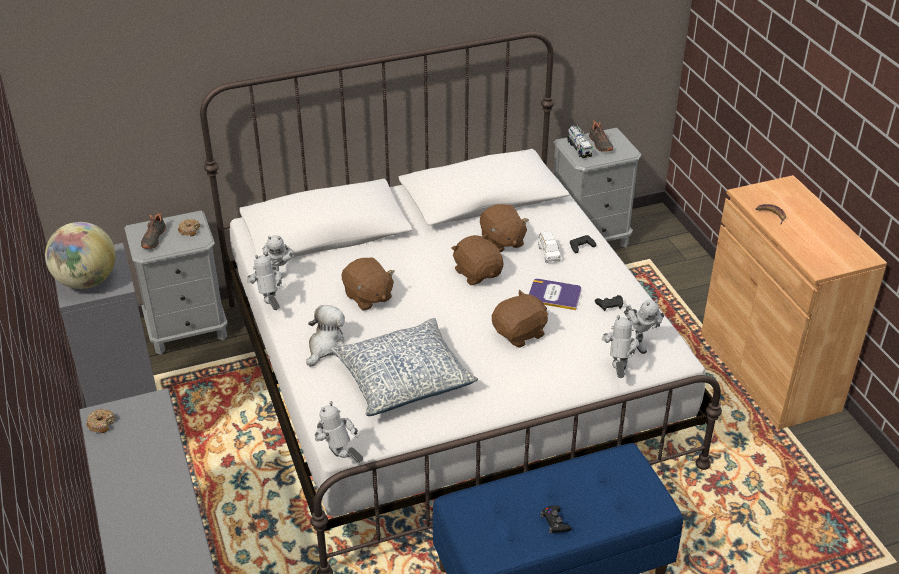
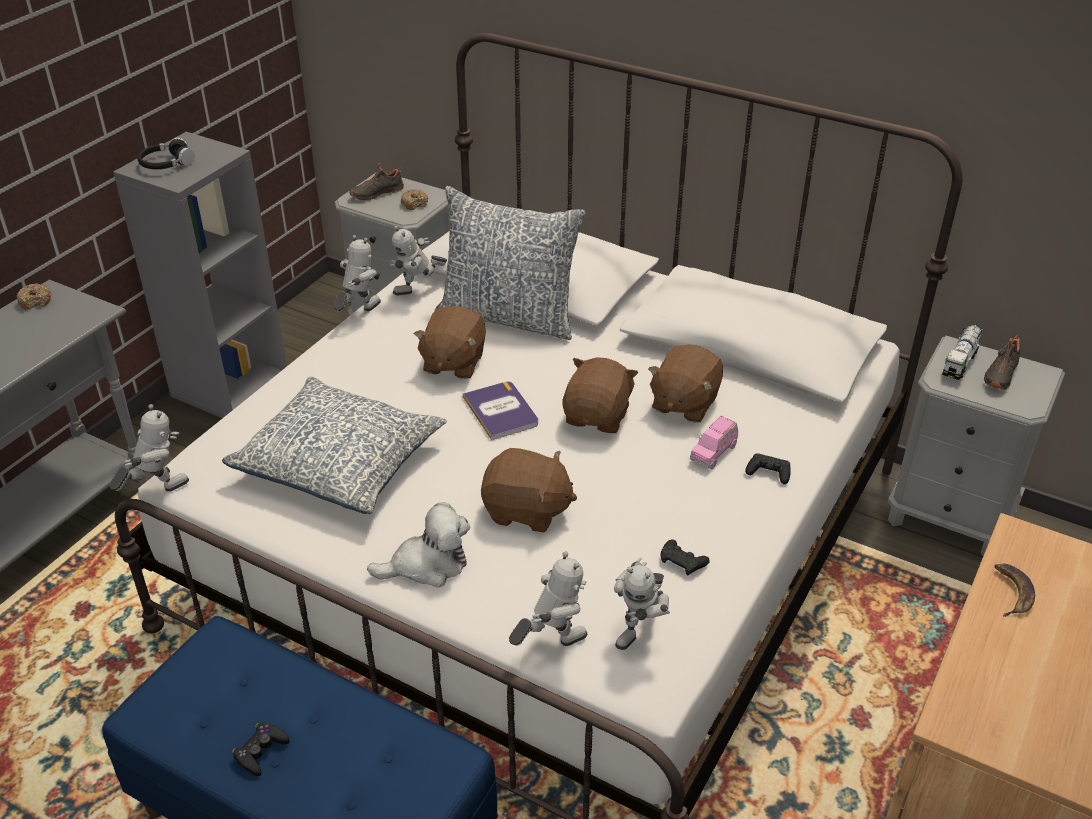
camera: 50 degrees right, 0 degrees up
(86, 281) = (166, 163): globe -> black headphones
(325, 346) = (336, 380): plush toy -> plush toy (427, 565)
(340, 460) = (157, 490): toy robot -> toy robot turned 45 degrees clockwise
(353, 256) = (509, 316): none -> pillow
(548, 254) = (713, 452): white toy car -> pink toy car
(554, 295) = (638, 500): book -> book (501, 411)

